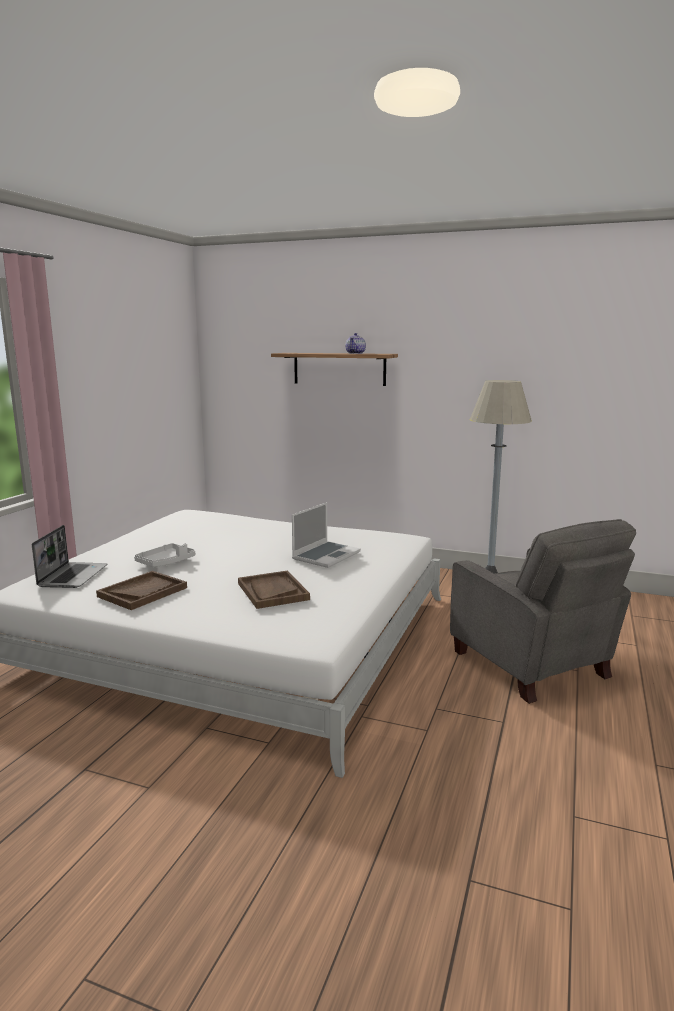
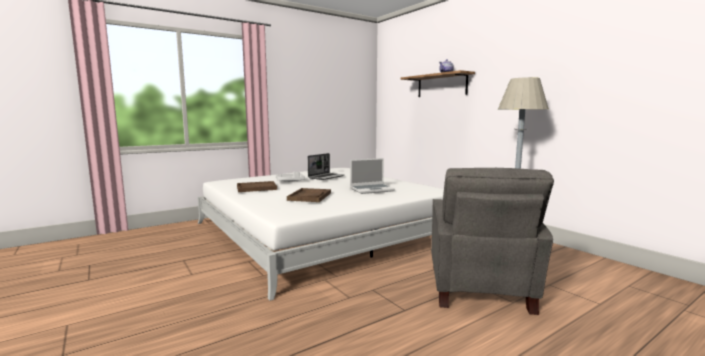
camera: 35 degrees right, 5 degrees down
(73, 576) = (246, 180): laptop -> laptop (326, 177)

